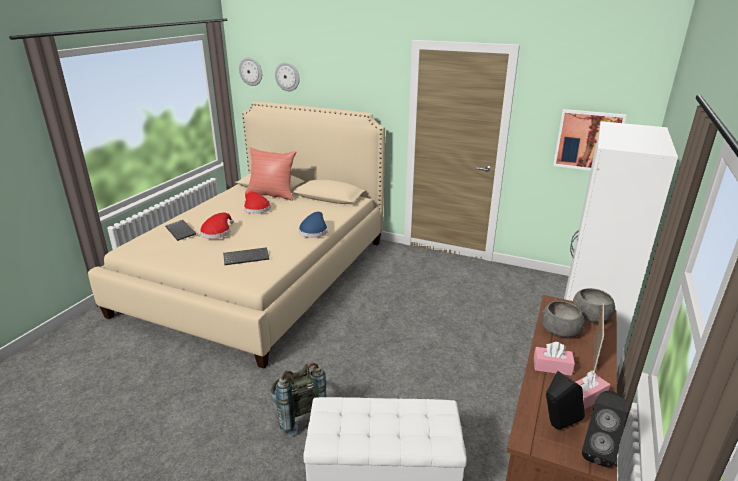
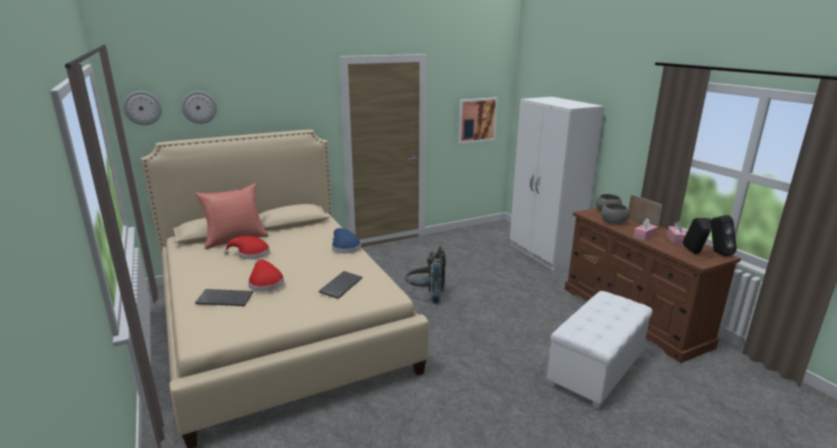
camera: 50 degrees left, 5 degrees down
(297, 415) = (499, 379): grey backpack -> grey backpack (425, 296)

